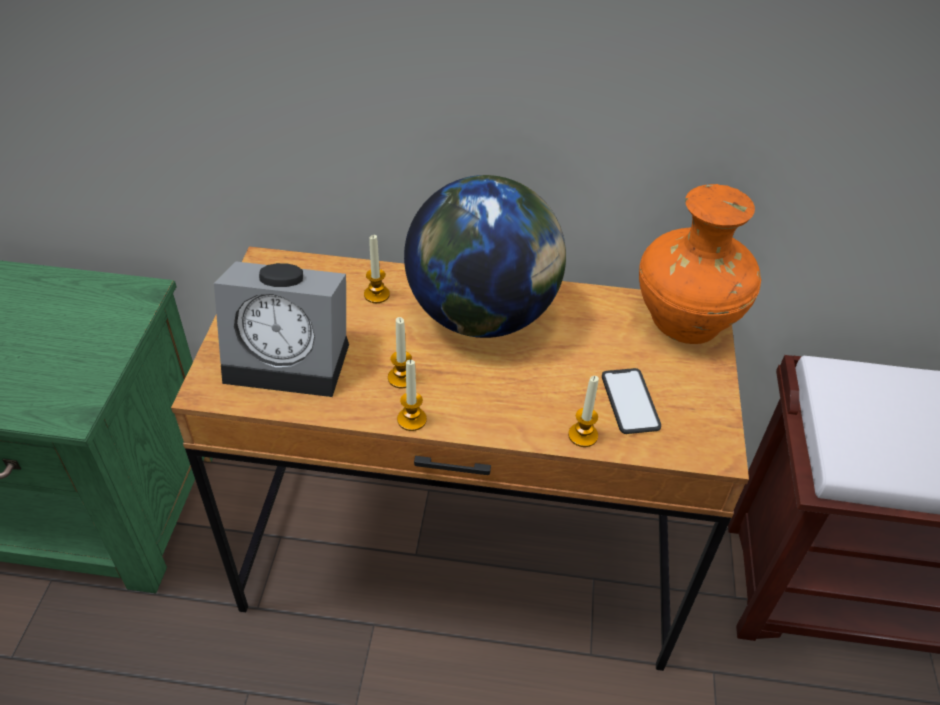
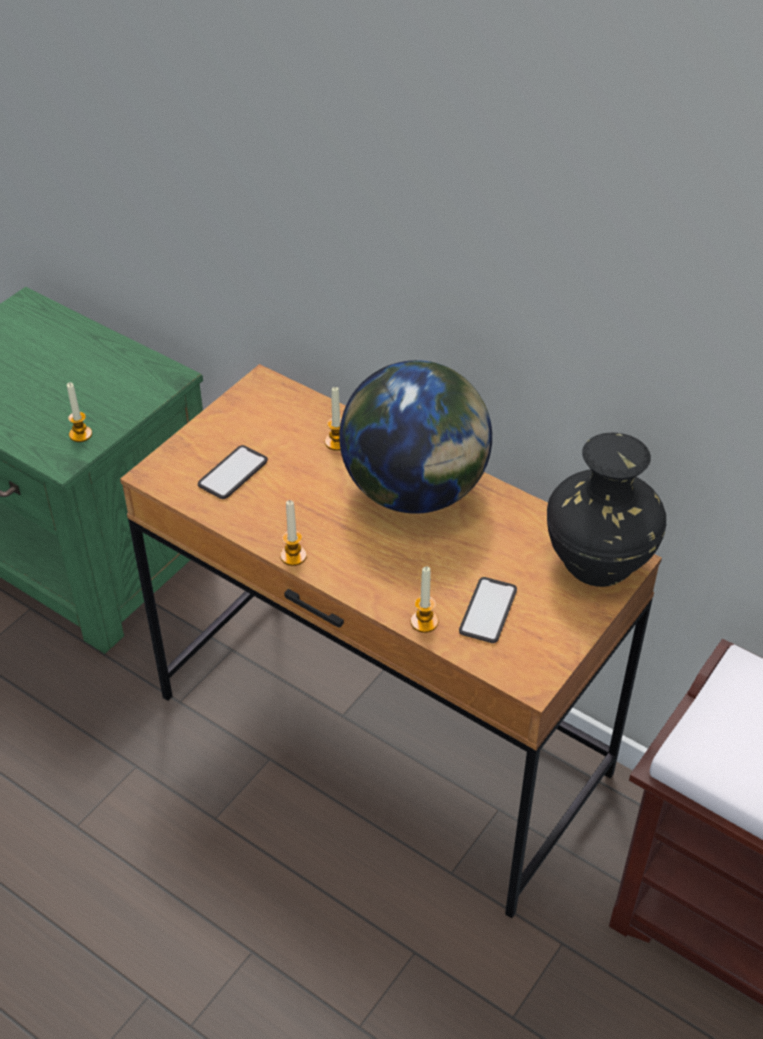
camera: 30 degrees right, 0 degrees up
(293, 359) = (233, 473): alarm clock -> phone
(401, 378) = (308, 520): candle -> candle (80, 434)
(685, 324) = (596, 564): orange vase -> black vase

